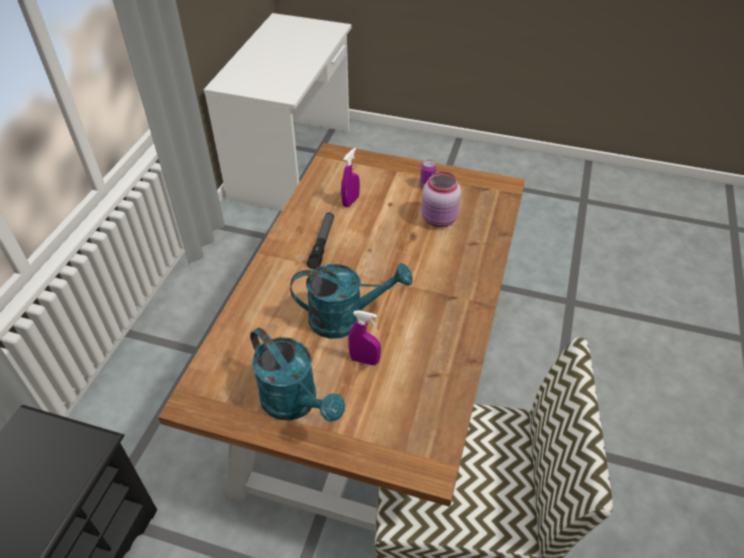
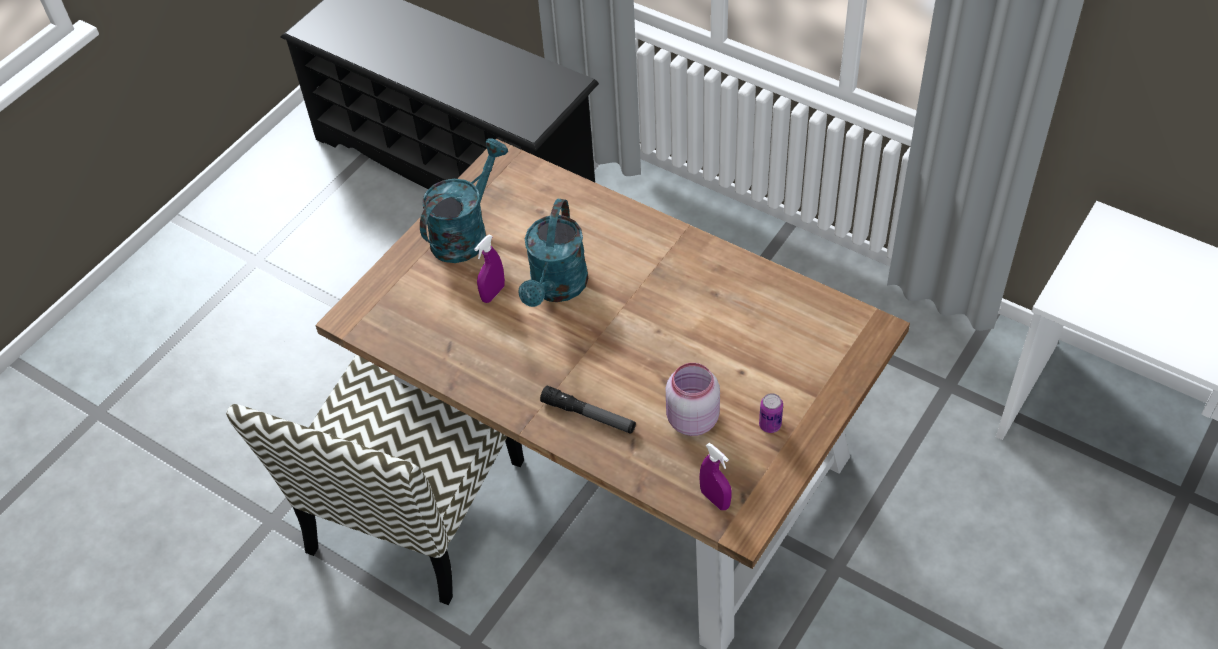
camera: 110 degrees right, 5 degrees up
(296, 403) = (465, 232): turquoise watering can -> turquoise watering can turned 150 degrees clockwise
(322, 244) = (684, 286): flashlight -> flashlight (588, 415)
(350, 201) = (759, 329): purple spray bottle -> purple spray bottle (715, 499)

